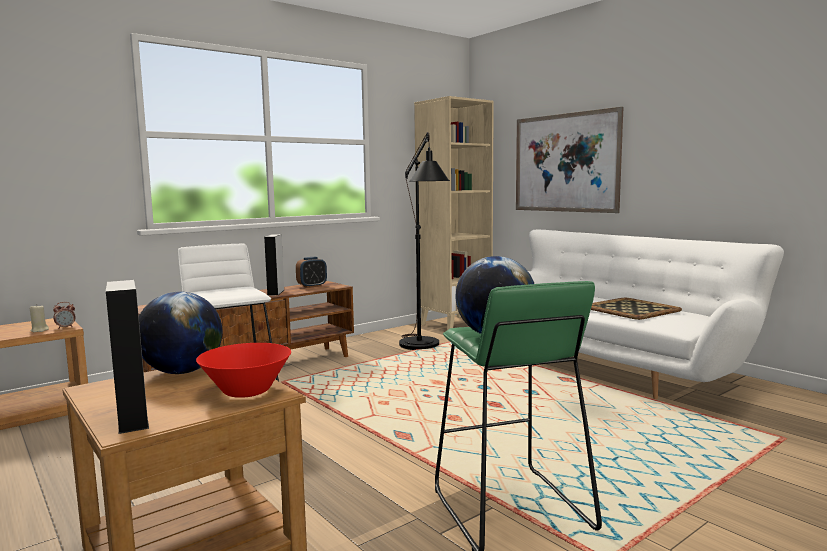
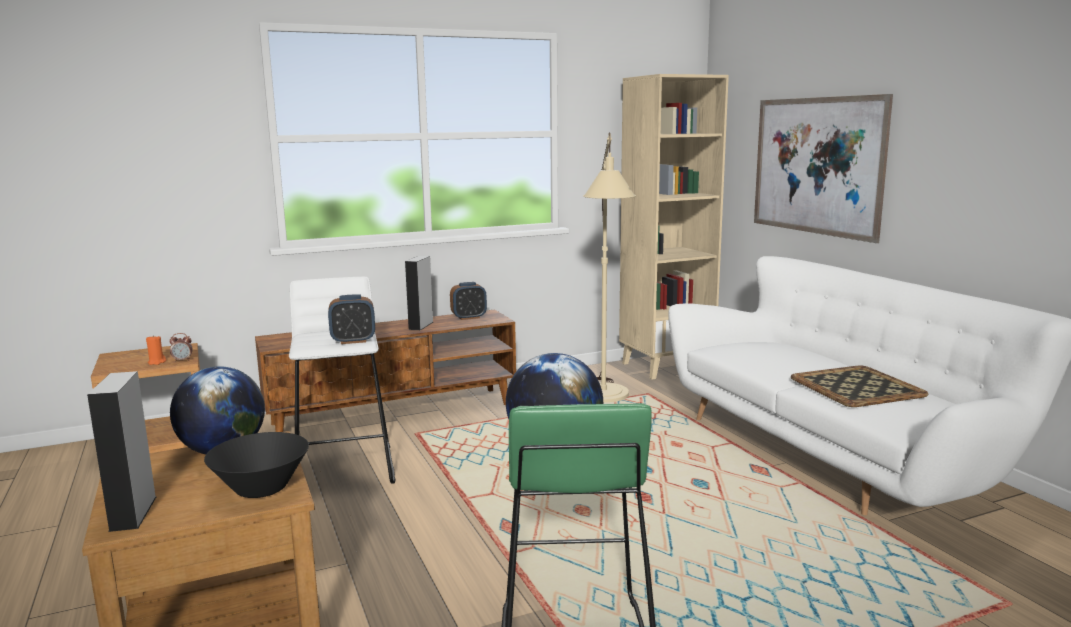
camera: 15 degrees right, 5 degrees up
(39, 330) = (157, 362): beige candle -> orange candle
(247, 293) = (353, 341): none -> alarm clock
(247, 391) = (261, 488): red bowl -> black bowl
(422, 347) = (604, 400): black floor lamp -> beige floor lamp

